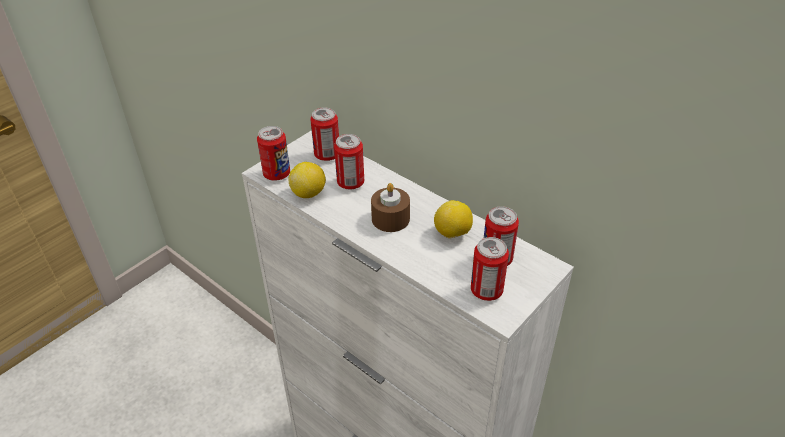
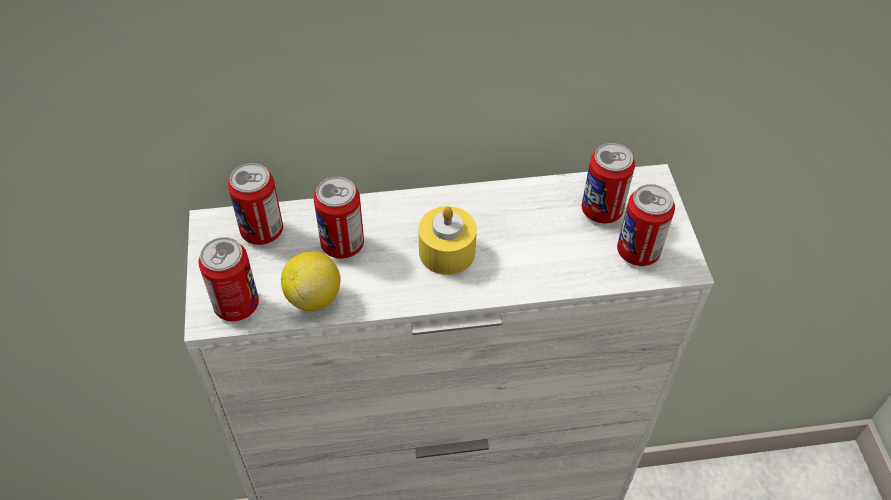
camera: 50 degrees left, 10 degrees up
(390, 219) = (447, 252): brown candle -> yellow candle
(452, 233) = (528, 217): lemon -> none

